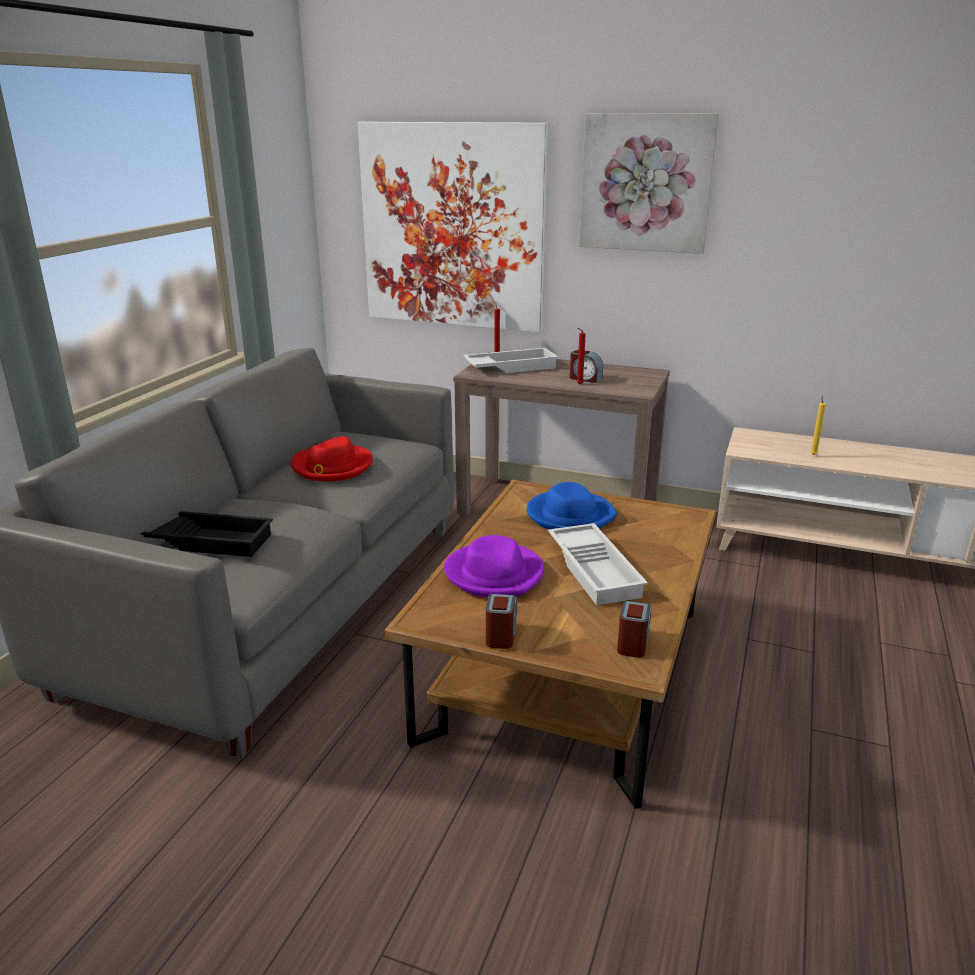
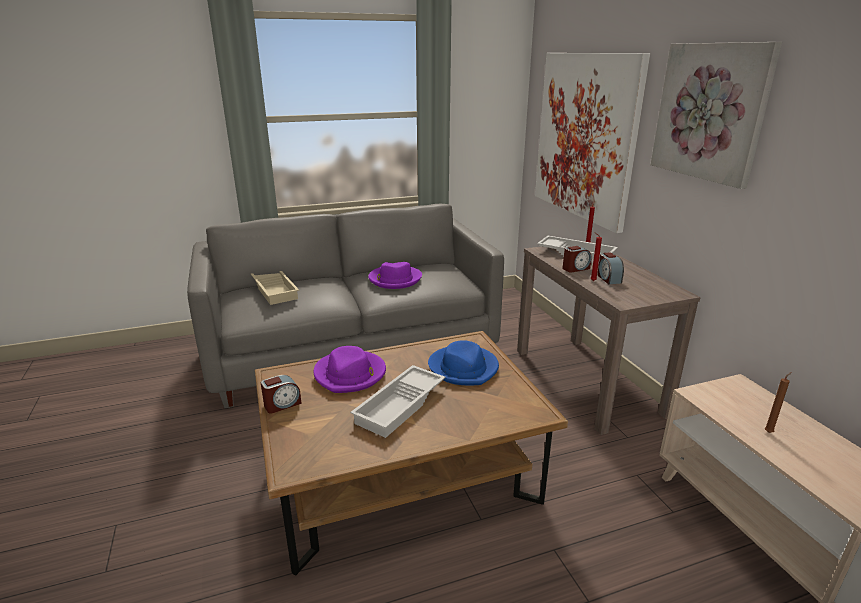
camera: 50 degrees right, 0 degrees up
(206, 540) = (275, 289): black tray -> beige tray
(332, 467) = (394, 279): red hat -> purple hat
(633, 642) = (321, 456): alarm clock -> alarm clock (575, 268)
(813, 454) = (769, 432): yellow candle -> brown candle

